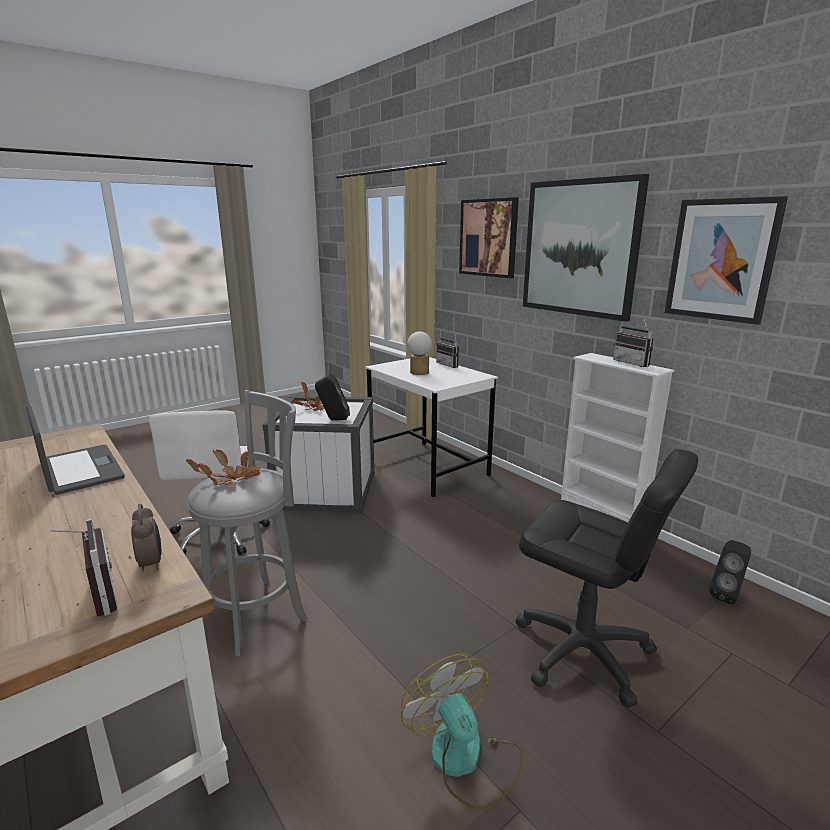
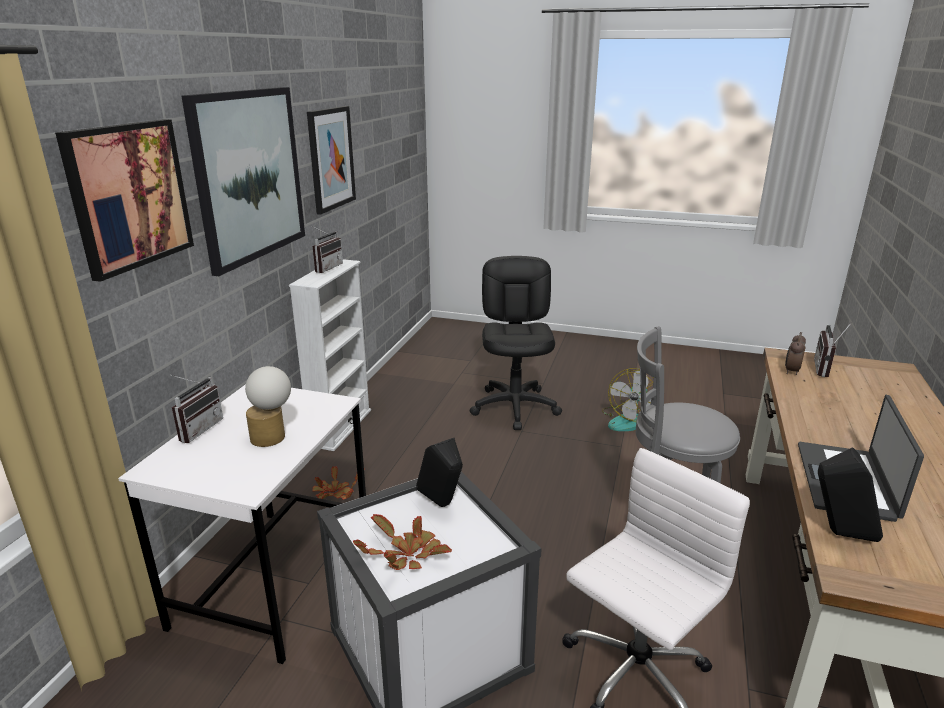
camera: 125 degrees left, 5 degrees up
(232, 480) = (692, 425): potted plant -> potted plant (334, 494)
(727, 595) = (403, 376): black speaker -> black speaker (838, 534)

